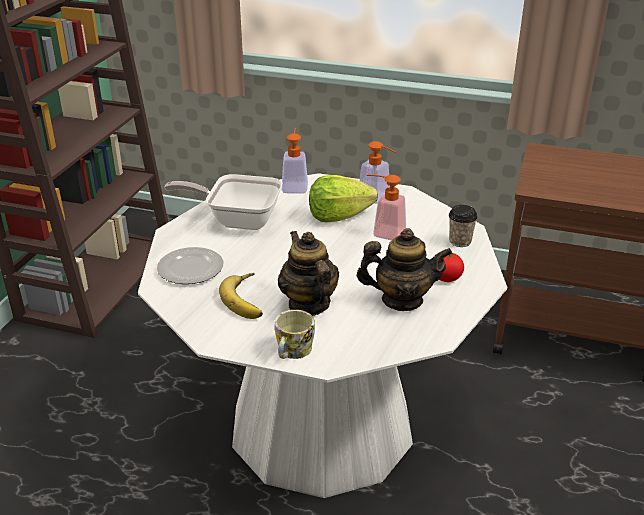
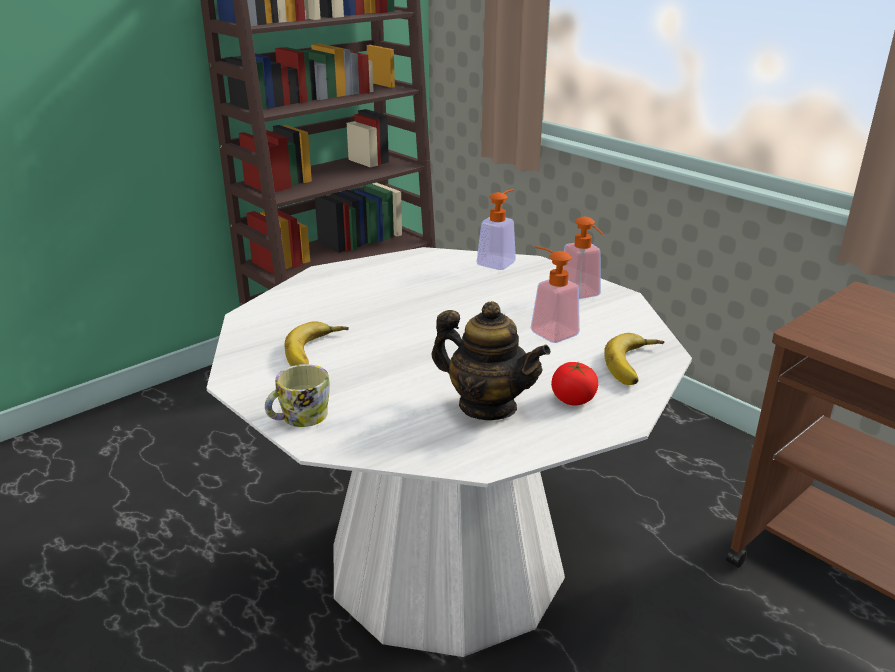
camera: 30 degrees right, 5 degrees down
(190, 268) = (298, 308): plate -> none
(237, 220) = (400, 277): frying pan -> none
(308, 304) = (374, 377): teapot -> none
(338, 216) = (514, 301): lettuce -> none
(460, 241) = (637, 365): cup -> banana

